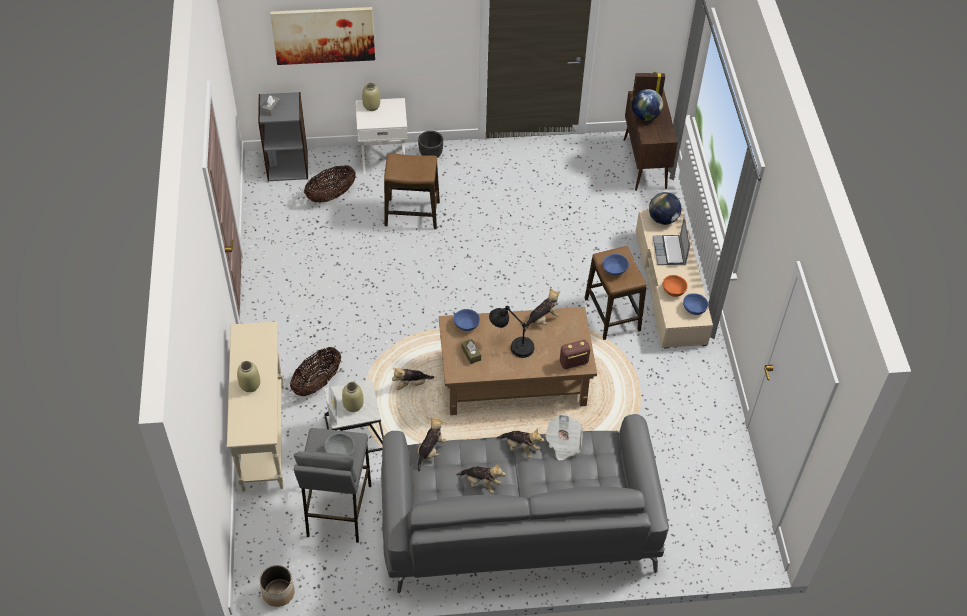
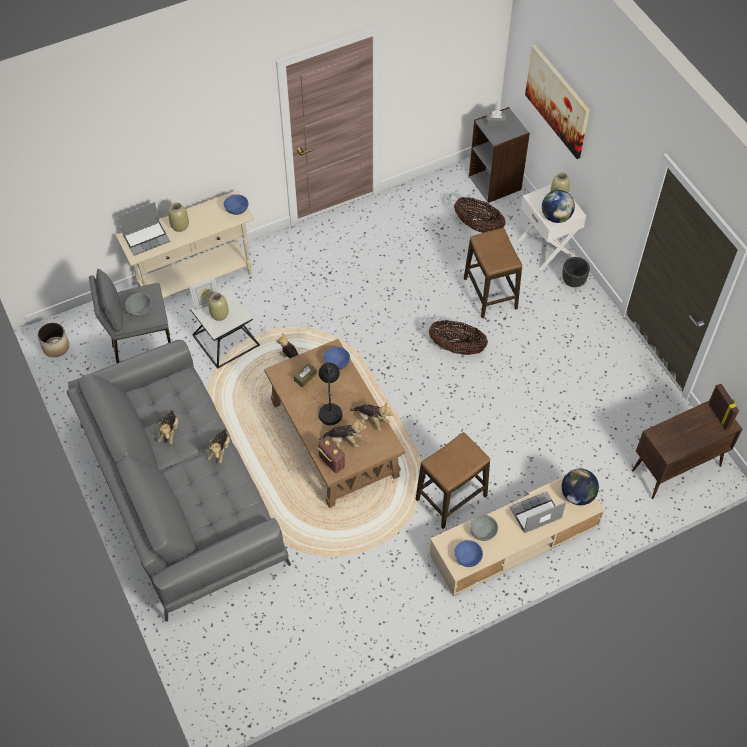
camera: 70 degrees right, 5 degrees up
(249, 419) = (147, 238): none -> laptop
(317, 383) = (265, 296): basket -> basket (457, 348)
(430, 451) = (188, 383): plush toy -> plush toy (344, 441)
(563, 443) = (236, 481): newspaper -> none
(615, 270) = (451, 456): blue bowl -> blue bowl (237, 210)
(645, 116) = (687, 423): globe -> globe (556, 217)
(673, 291) = (482, 532): orange bowl -> grey bowl

